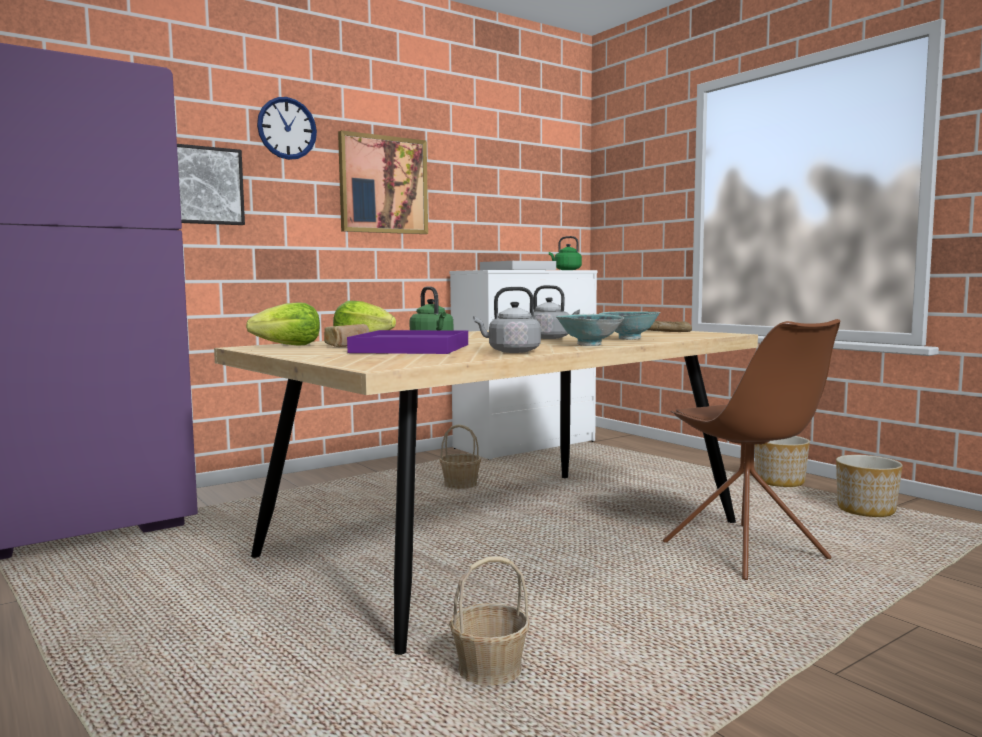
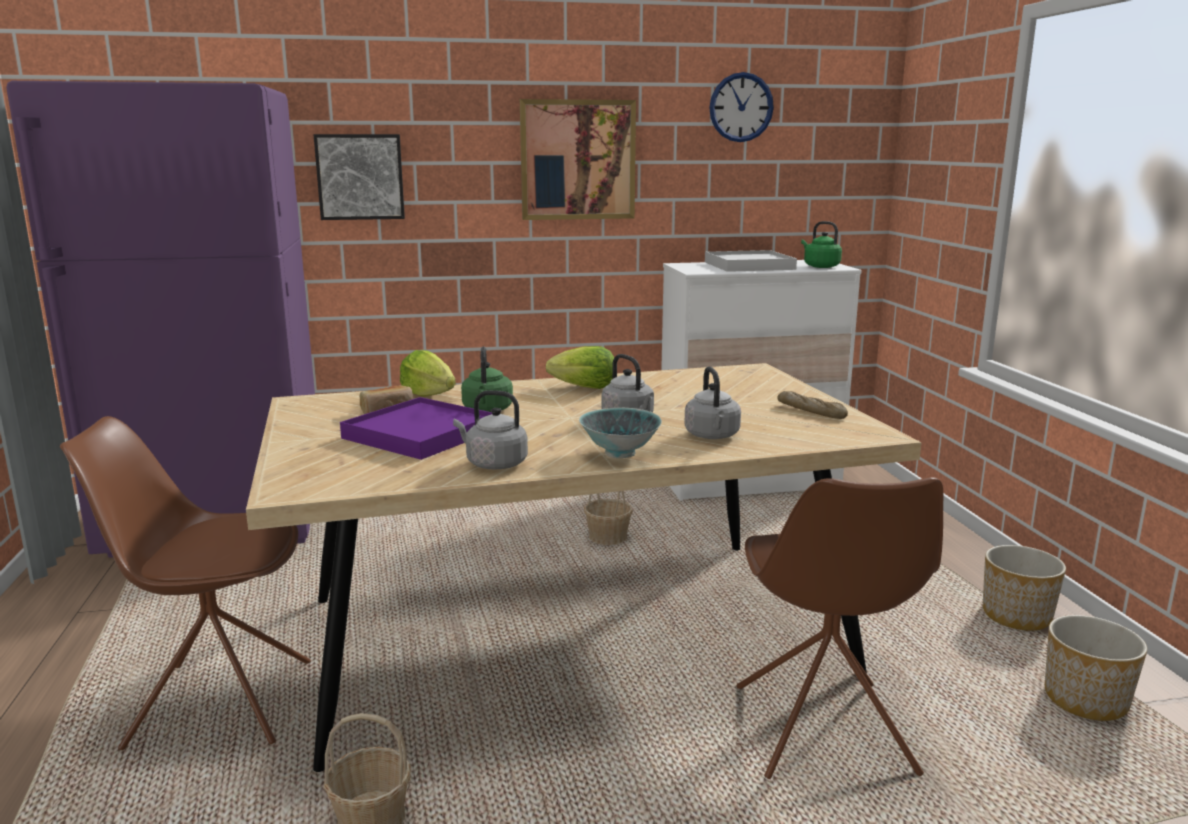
camera: 25 degrees right, 10 degrees up
(236, 636) = (218, 703): none -> brown chair
(287, 128) = (456, 102): wall clock -> wall clock (741, 107)
(289, 345) = (336, 403): lettuce -> lettuce (585, 388)
(629, 338) = (712, 436): bowl -> grey kettle

